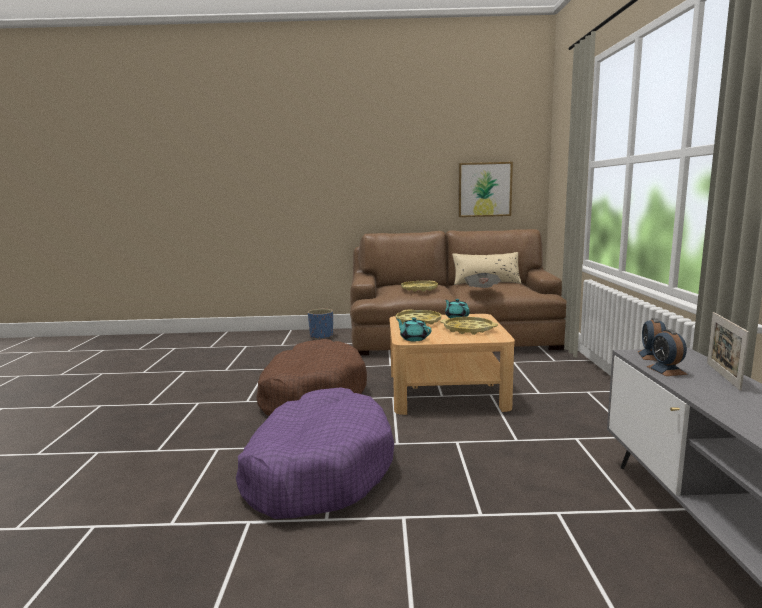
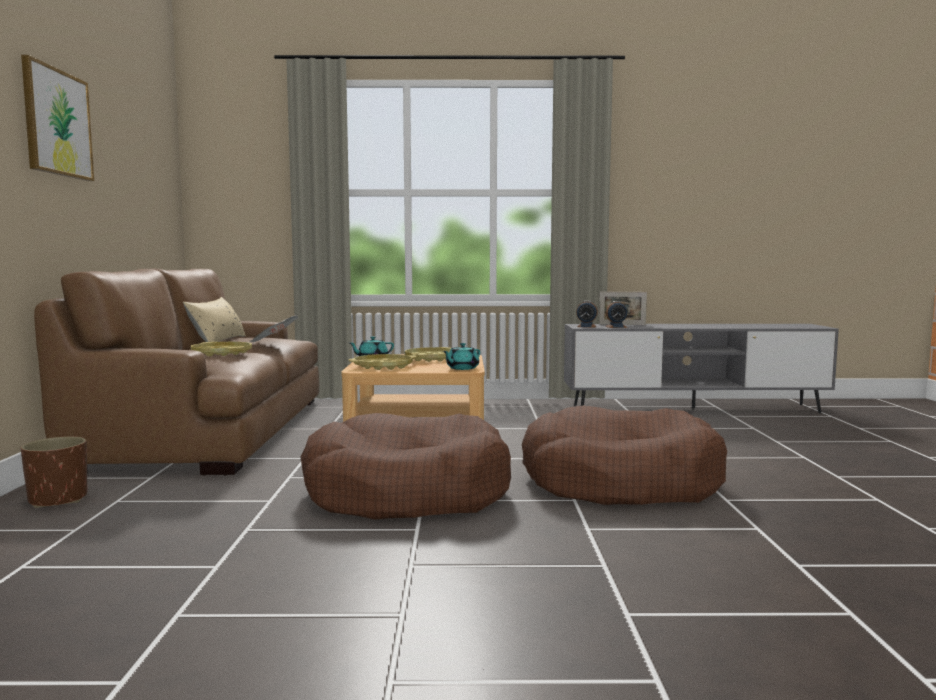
camera: 90 degrees left, 5 degrees down
(317, 469) = (620, 482): purple dog bed -> brown dog bed
(321, 336) = (57, 499): blue planter -> brown planter
(484, 189) = (145, 209): picture -> picture (57, 123)

